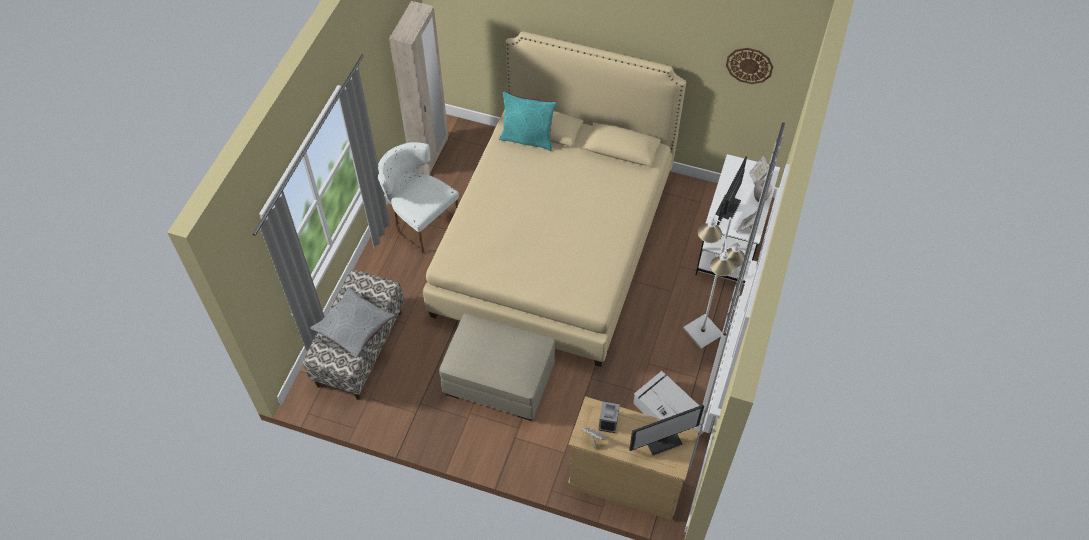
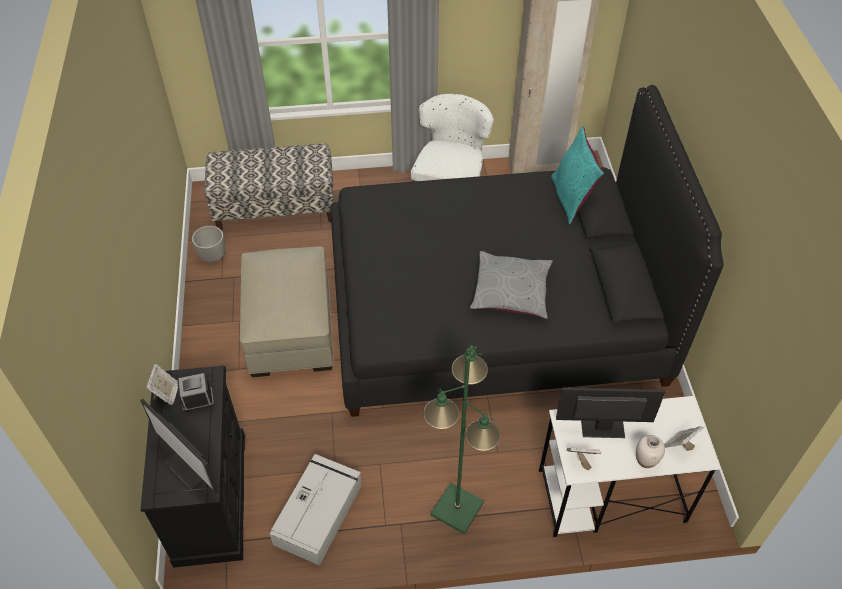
camera: 65 degrees right, 5 degrees down
(354, 326) = (262, 171): grey pillow -> grey pillow (511, 291)
(387, 412) = (213, 257): none -> planter
(554, 242) = (495, 310): beige bed -> black bed
(626, 479) = (211, 497): beige dresser -> black dresser
(702, 331) = (458, 508): white floor lamp -> green floor lamp
(749, 65) = (780, 301): wall clock -> none

